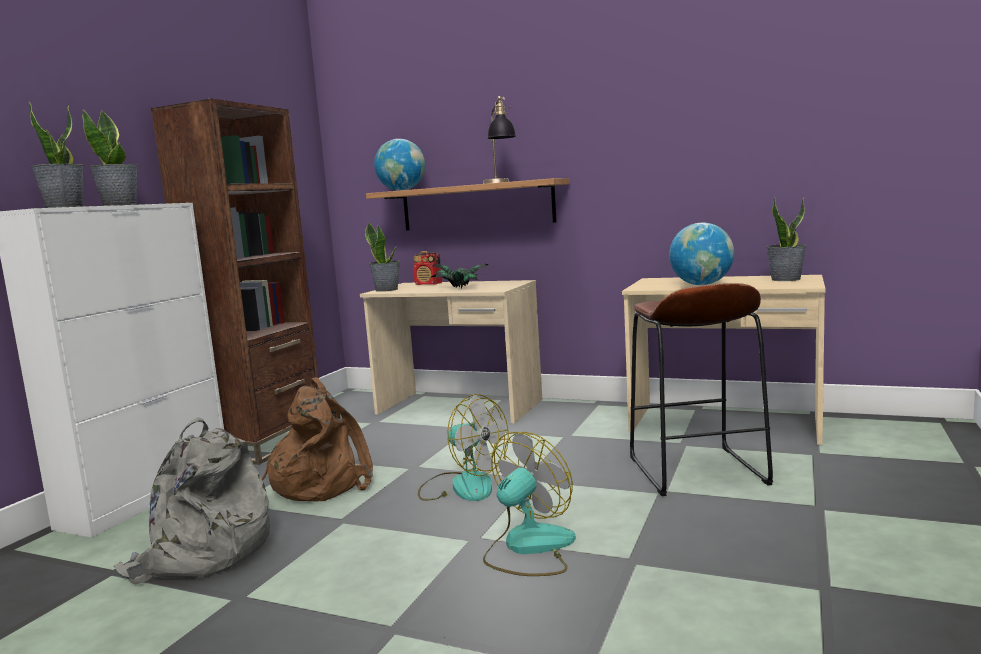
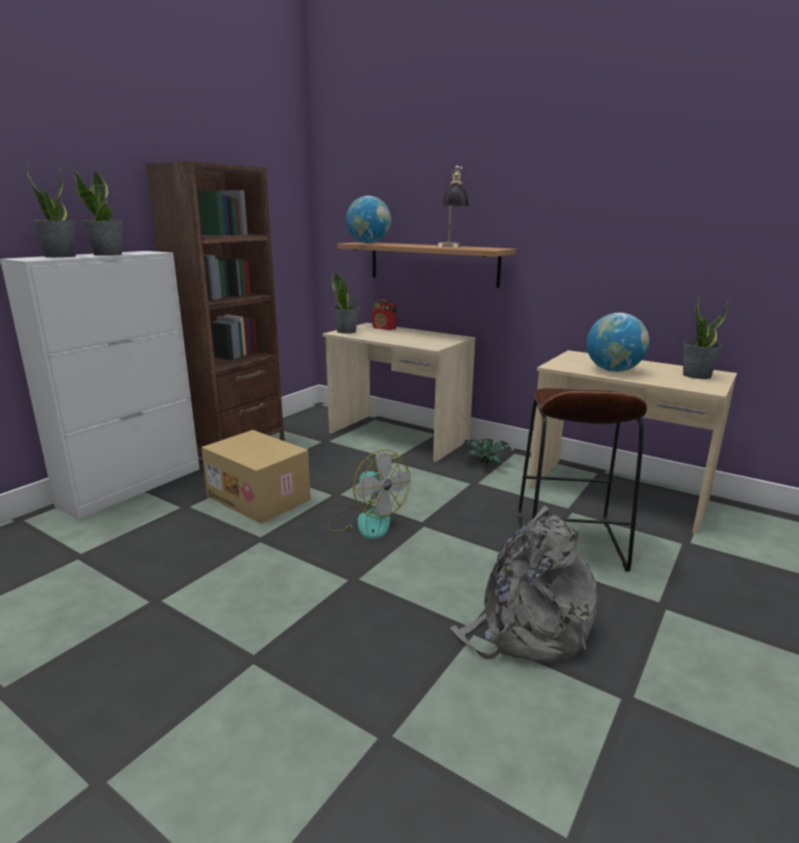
camera: 10 degrees right, 10 degrees up
(203, 554) = (147, 552): grey backpack -> grey backpack (527, 628)
(321, 483) = (260, 498): brown backpack -> cardboard box
(461, 288) = (406, 340): potted plant -> potted plant (485, 462)
(528, 548) = (392, 598): fan -> none

